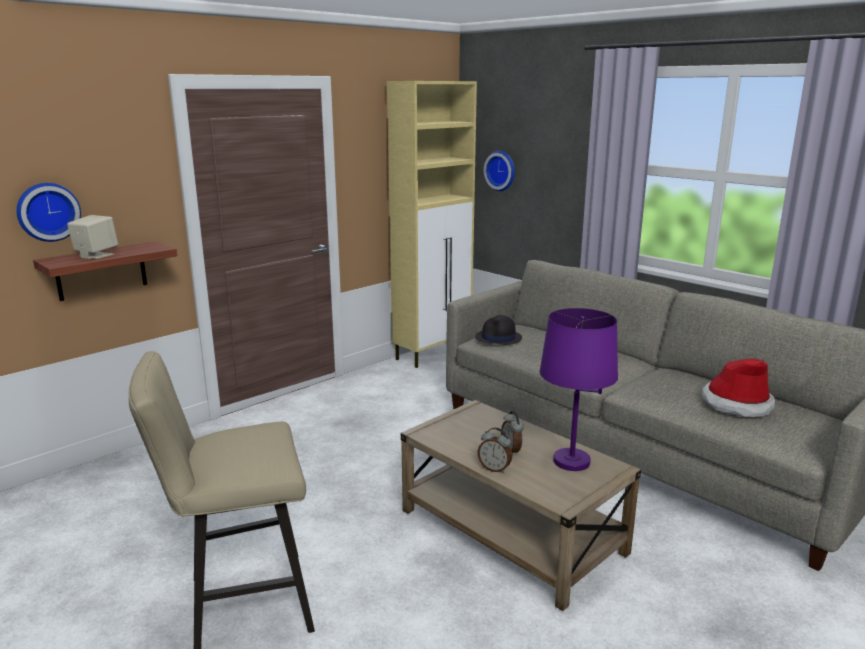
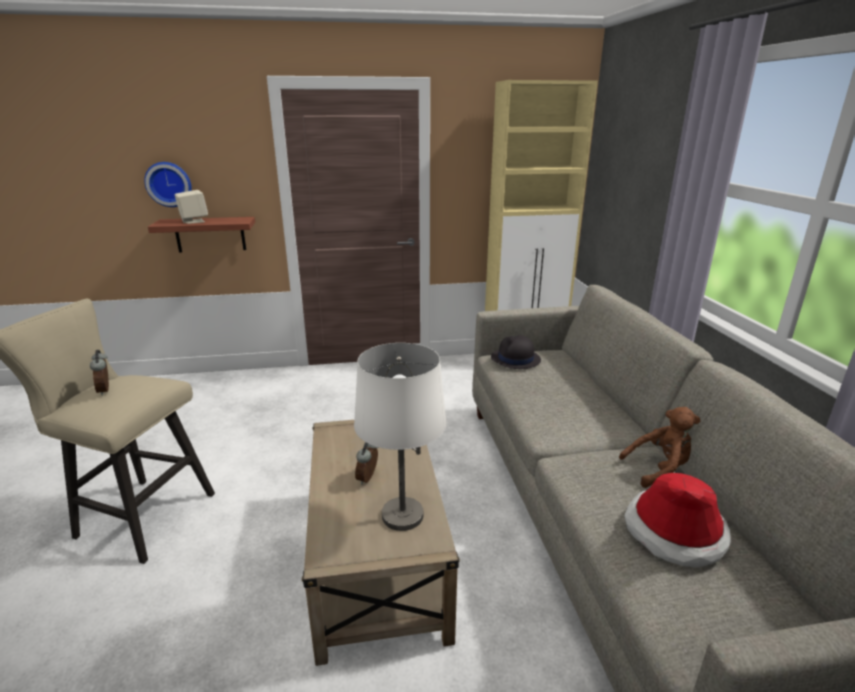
camera: 35 degrees right, 5 degrees up
(494, 469) = (327, 490): alarm clock -> alarm clock (106, 390)
(501, 170) = (614, 183): wall clock -> none
(571, 462) = (402, 516): purple table lamp -> white table lamp
(684, 377) = (659, 469): none -> brown plush toy

